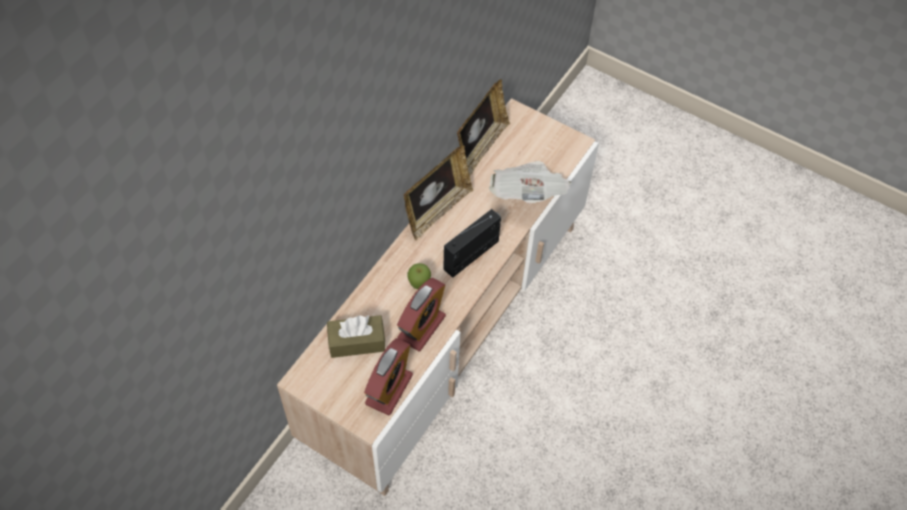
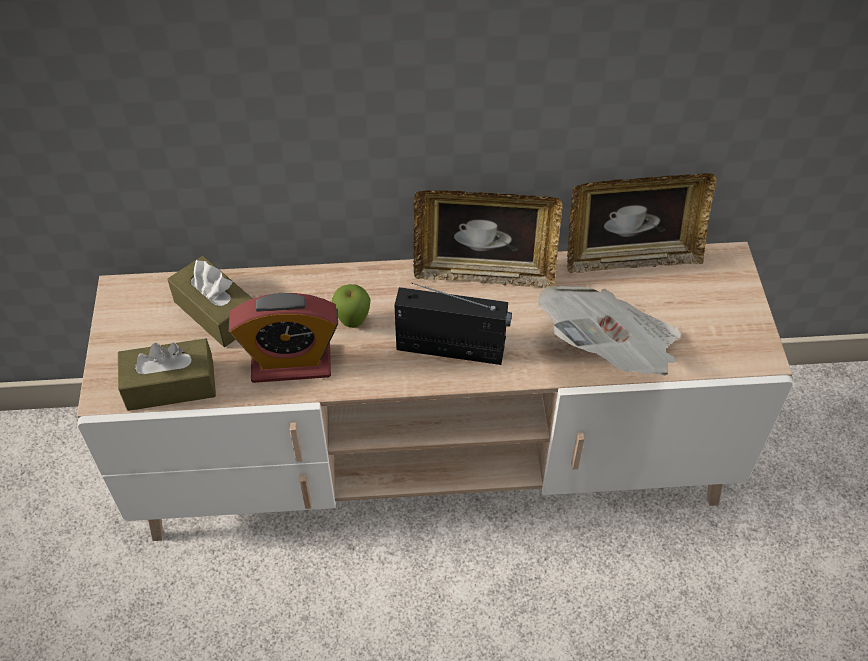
camera: 55 degrees right, 5 degrees down
(389, 389) = (170, 385): alarm clock -> brown tissue box

